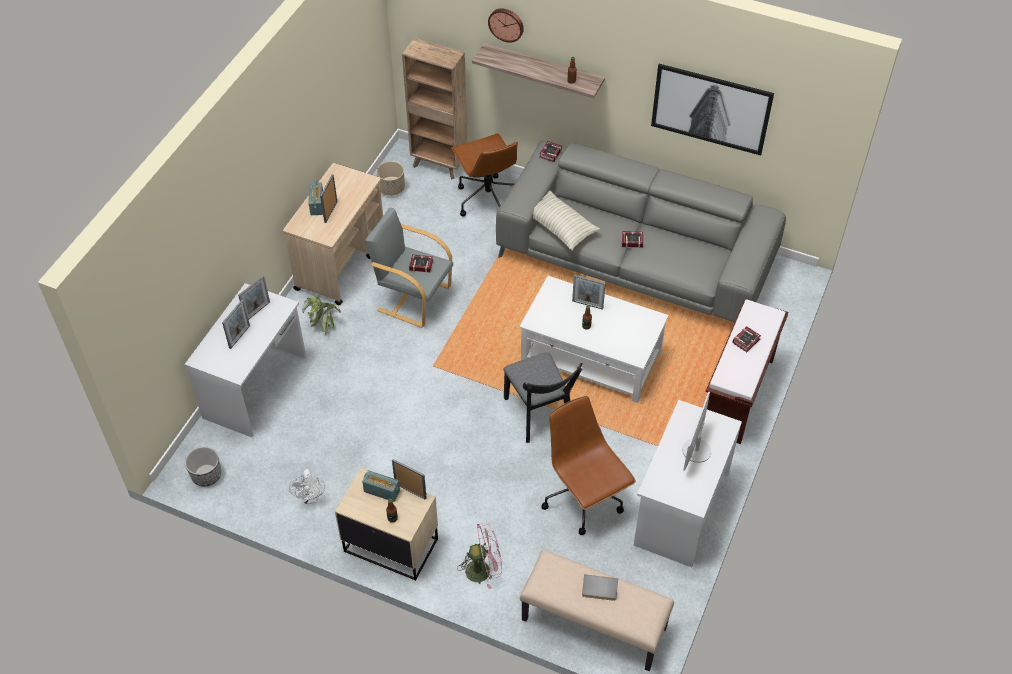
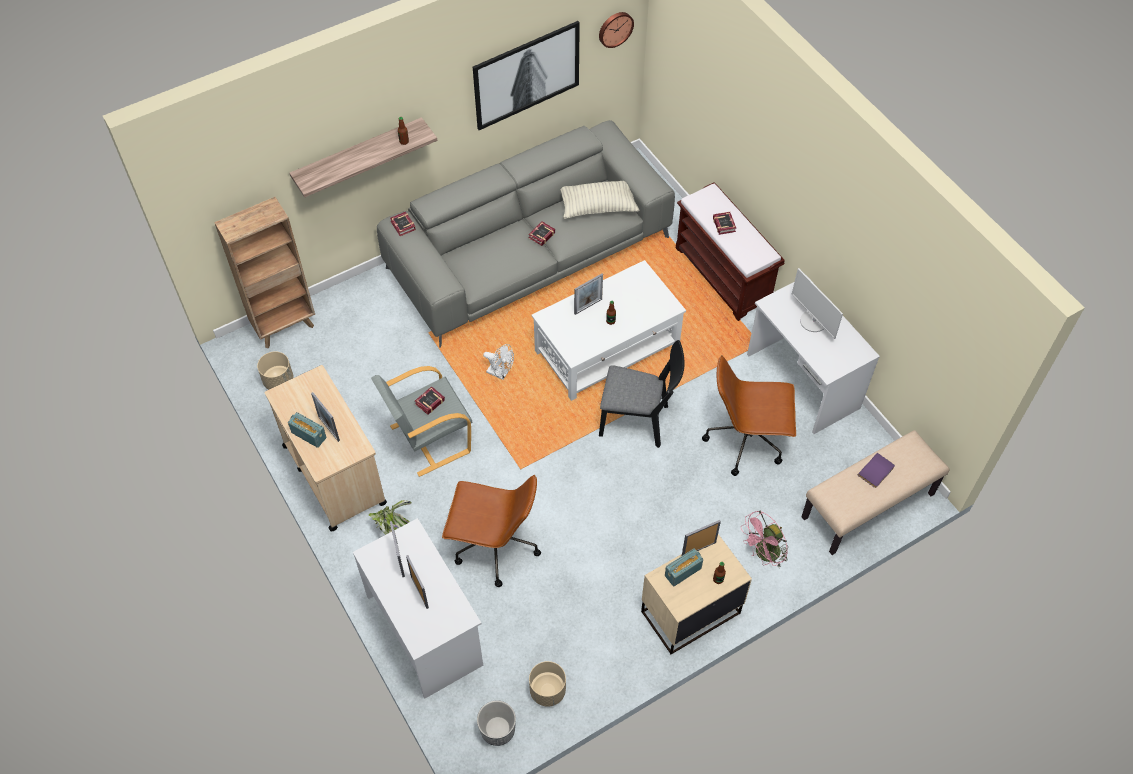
camera: 55 degrees left, 5 degrees up
(258, 488) = (547, 691): none -> beige planter
(310, 498) = (592, 651): white fan -> white fan (500, 373)
(483, 569) = (764, 555): pink fan -> pink fan turned 150 degrees counterclockwise
(487, 199) = (363, 315): brown office chair -> brown office chair (494, 547)
(506, 24) = (309, 137): wall clock -> wall clock (615, 28)
(560, 227) = (481, 274): pillow -> pillow (598, 206)
(599, 589) = (877, 472): grey book -> purple book

